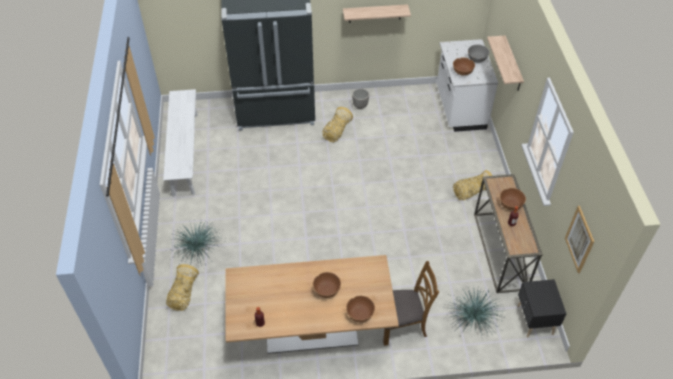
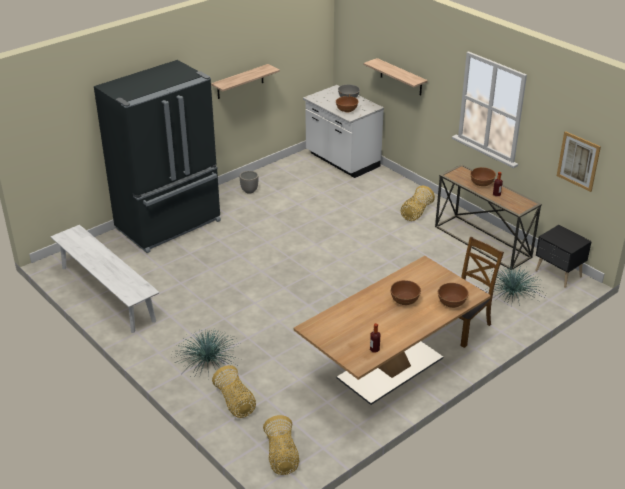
camera: 35 degrees left, 15 degrees down
(336, 132) = (248, 217): basket -> basket (281, 456)

